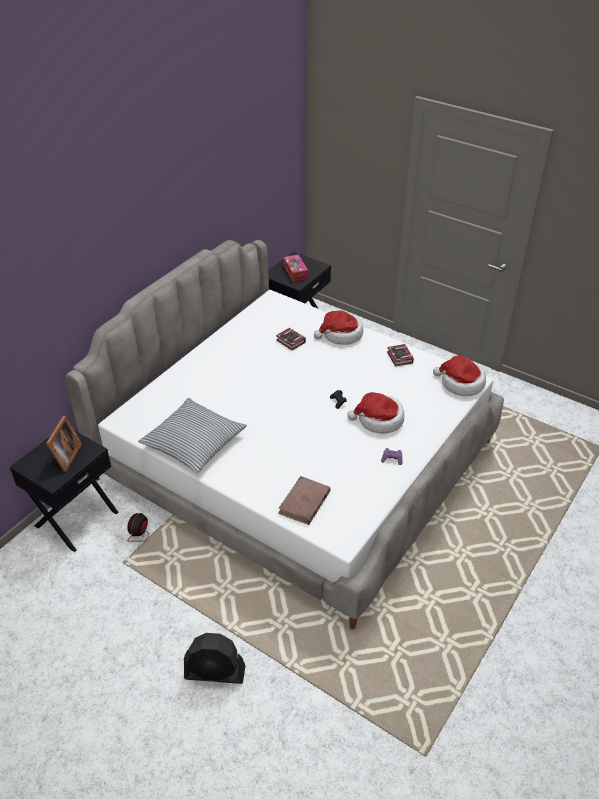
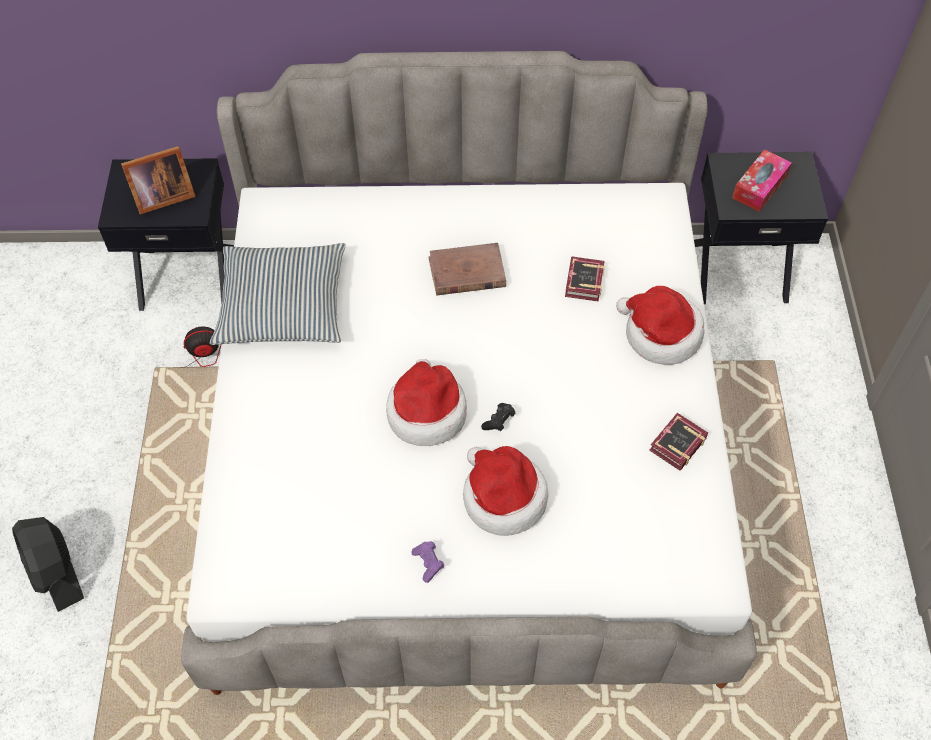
camera: 55 degrees right, 15 degrees up
(304, 503) = (260, 500): brown book -> brown book (466, 272)
(461, 383) = (691, 568): hat -> hat (426, 412)

